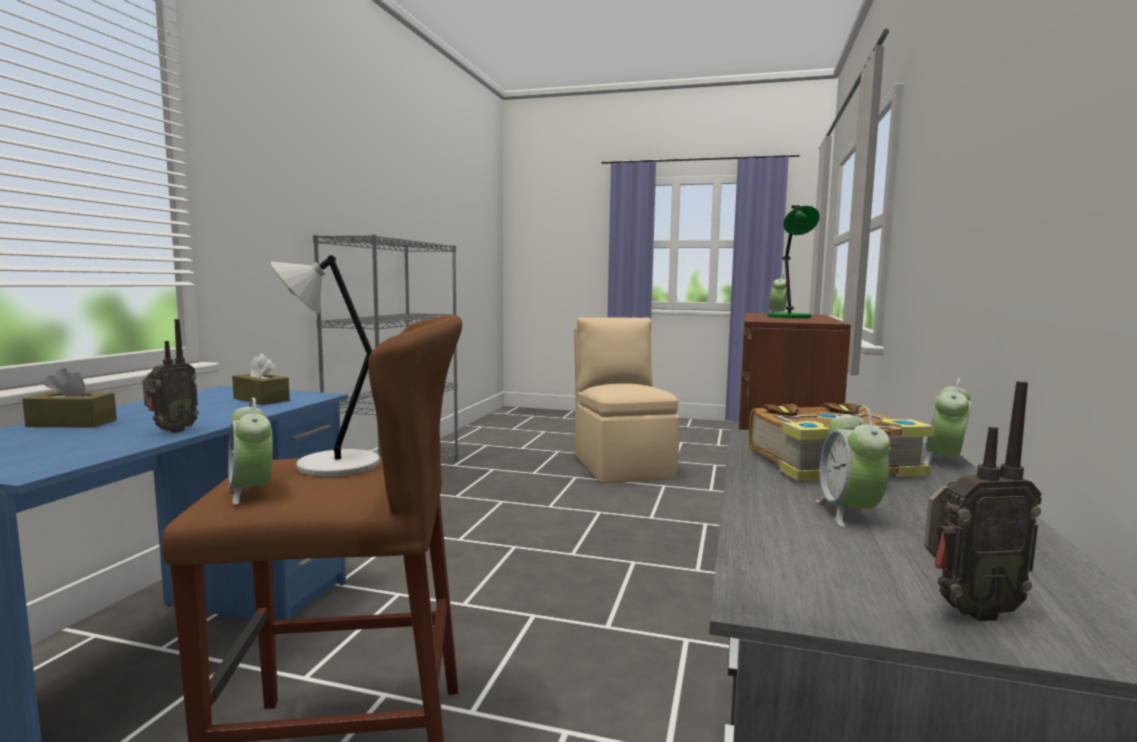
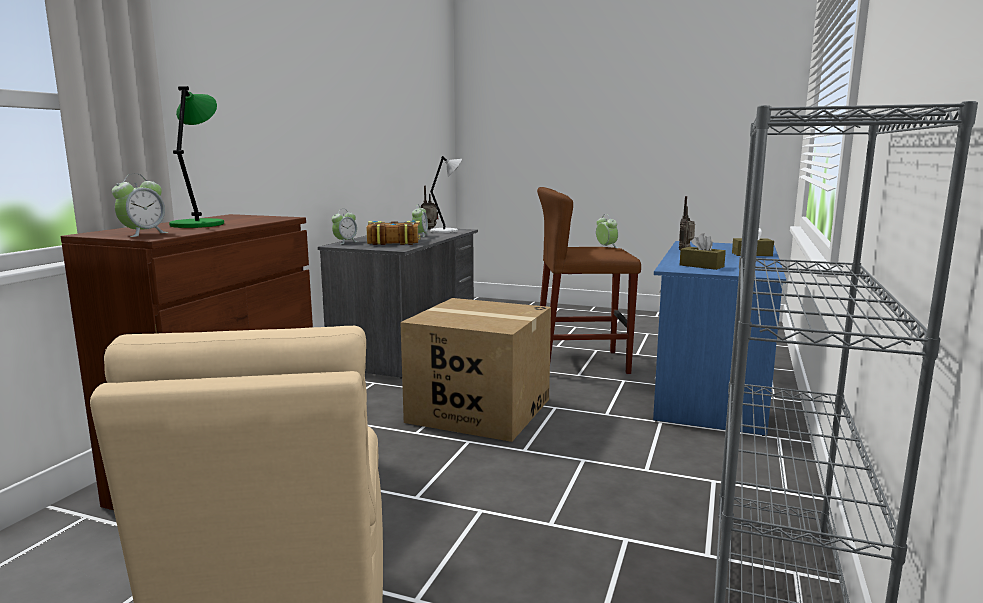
camera: 175 degrees left, 5 degrees up
(333, 465) = (592, 251): grey table lamp -> grey table lamp (446, 231)
(570, 594) = (479, 410): none -> cardboard box

